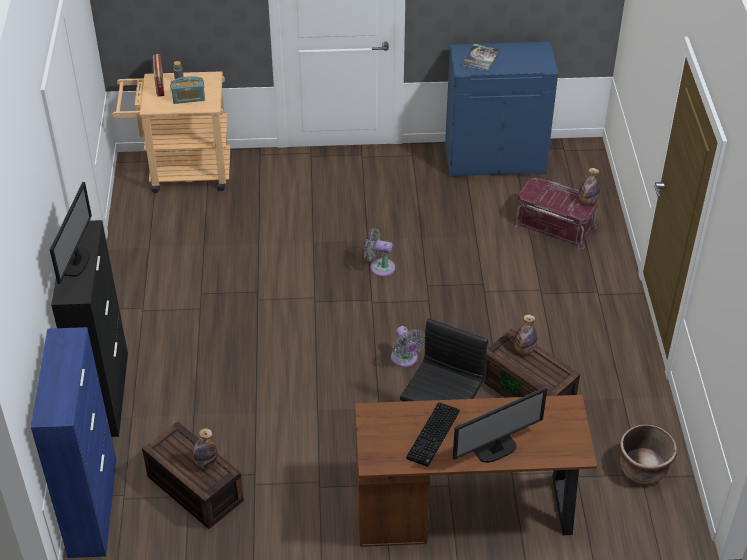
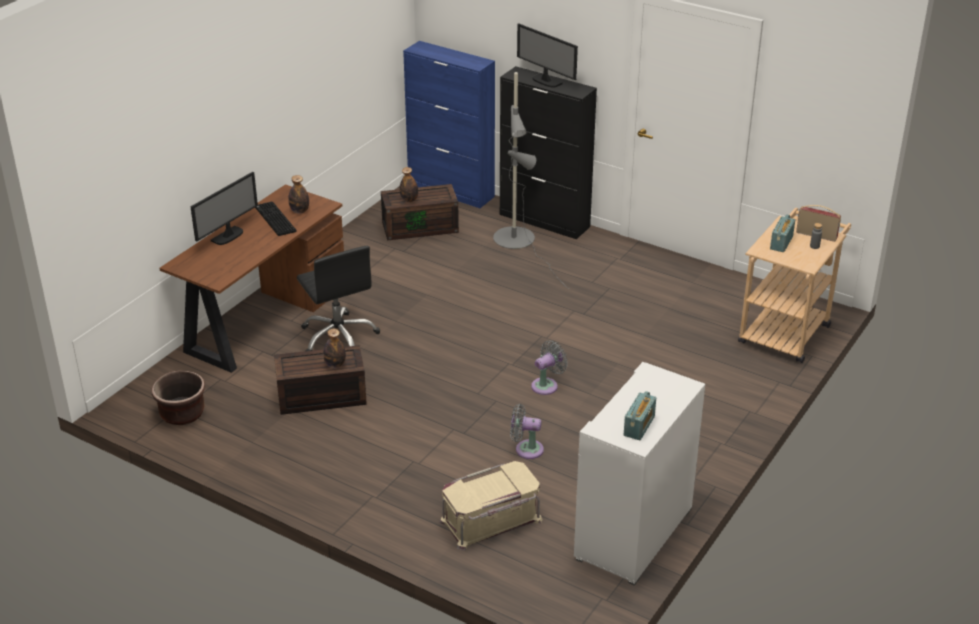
camera: 125 degrees right, 10 degrees down
(166, 392) = (519, 242): none -> grey floor lamp
(405, 359) = (427, 353): grey fan -> grey fan (526, 449)
(480, 58) = (659, 391): book -> none
(495, 159) = (634, 534): blue cabinet -> white cabinet
(496, 450) = (228, 236): monitor -> monitor turned 150 degrees counterclockwise
(524, 53) = (639, 426): none -> radio
(555, 224) = (491, 521): red storage box -> beige storage box
(587, 201) = (464, 503): bottle -> bottle (299, 211)

